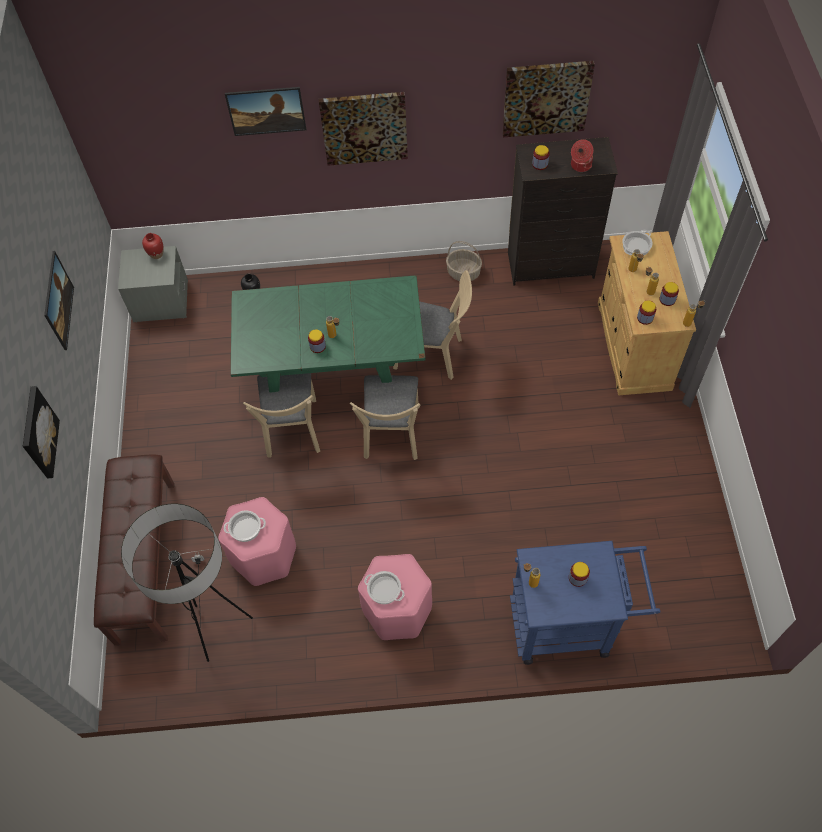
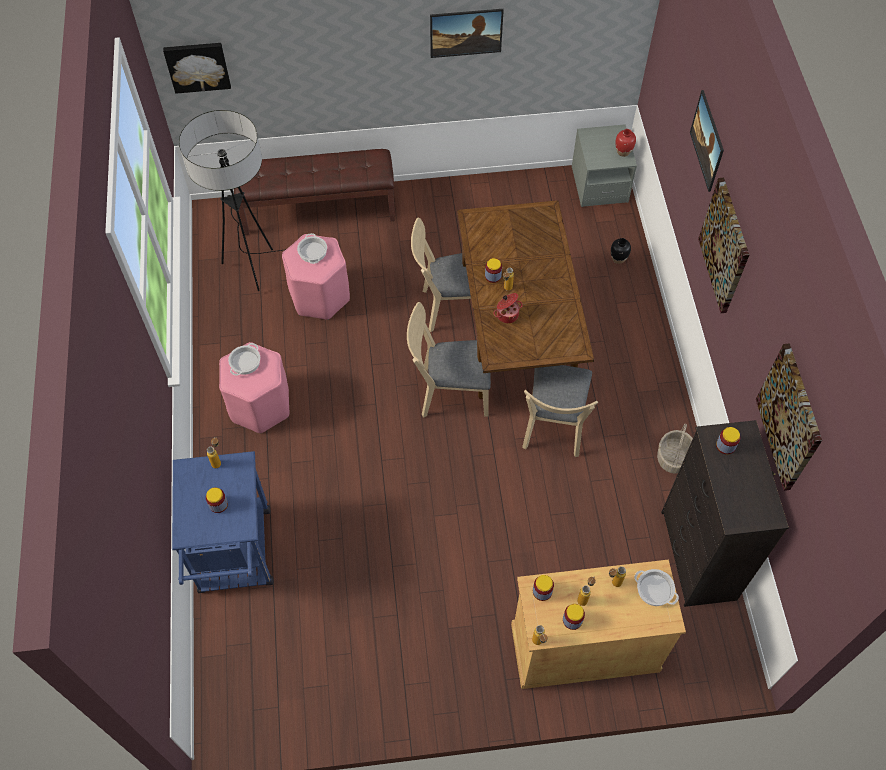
camera: 85 degrees right, 0 degrees up
(38, 433) = (322, 38): picture -> picture (197, 66)
(335, 379) = (516, 339): green dining table -> brown dining table
(580, 165) = (731, 491): cooking pot -> cooking pot (507, 314)

